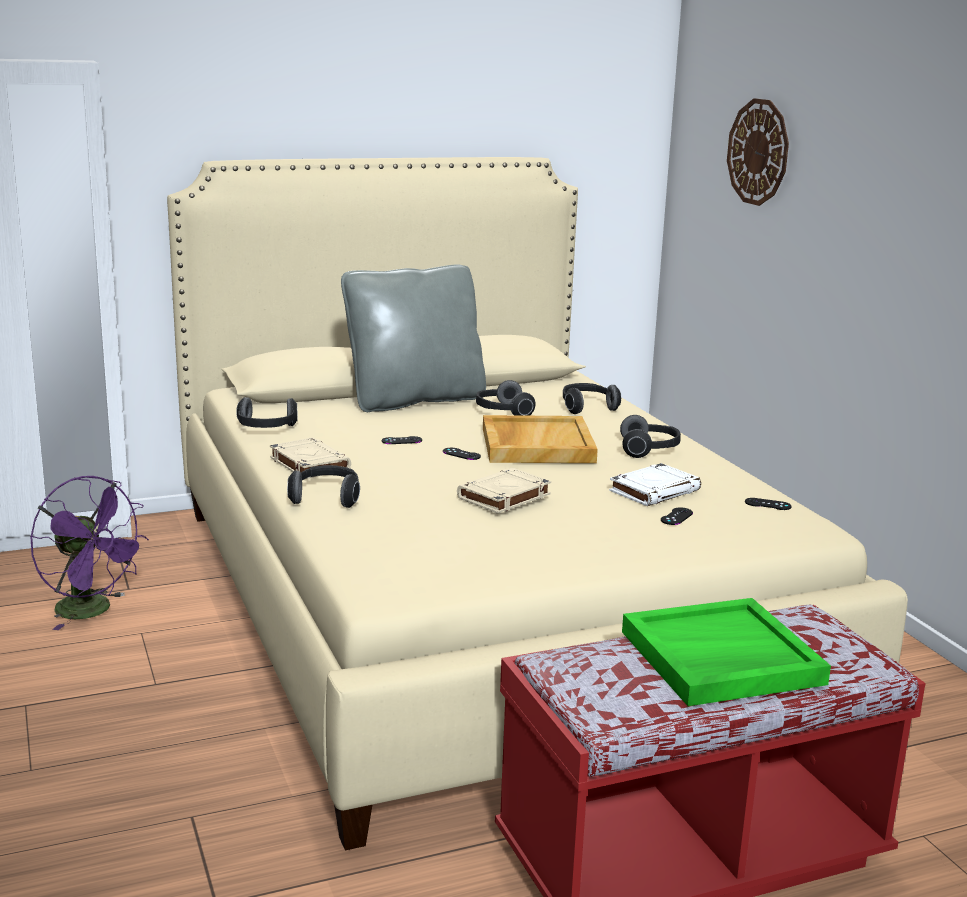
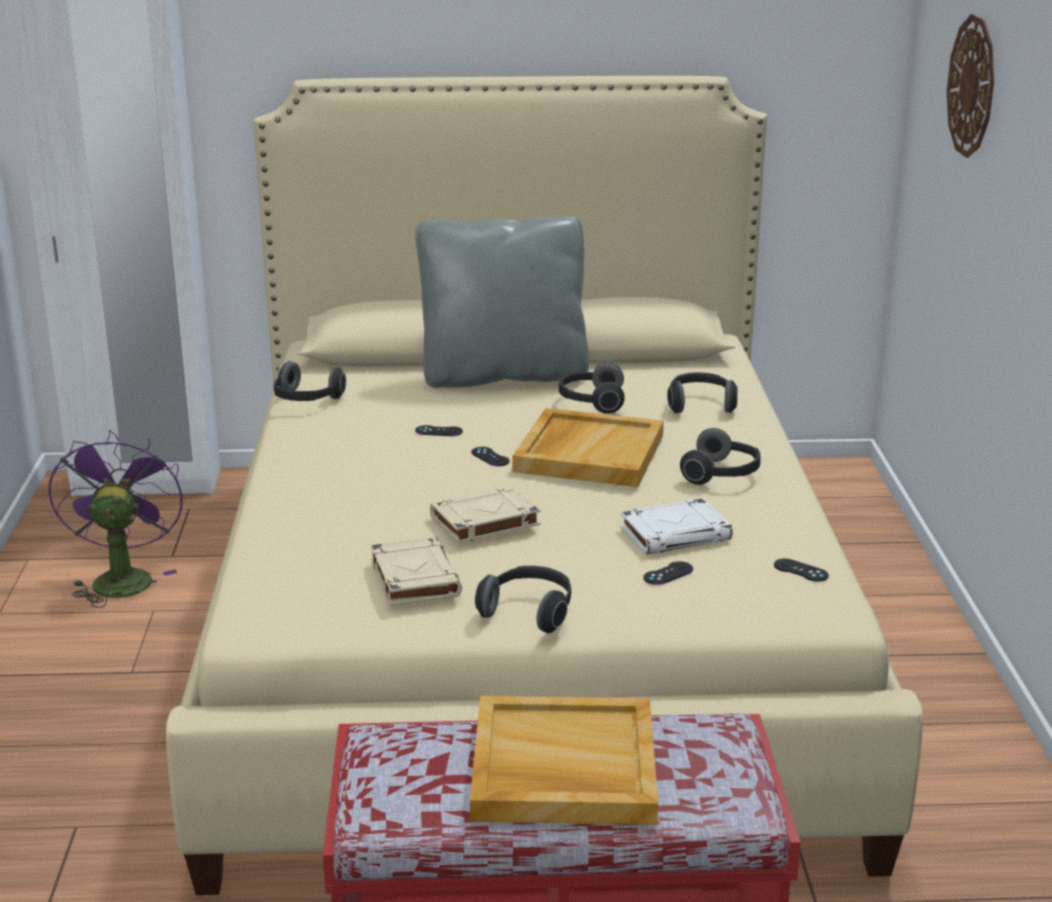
camera: 20 degrees right, 5 degrees up
(93, 611) = (122, 578): purple fan -> purple fan turned 150 degrees counterclockwise
(308, 464) = (313, 451): beige book -> beige book (414, 578)
(326, 498) = (294, 499): headphones -> headphones (529, 612)
(720, 658) = (562, 768): green tray -> beige tray

